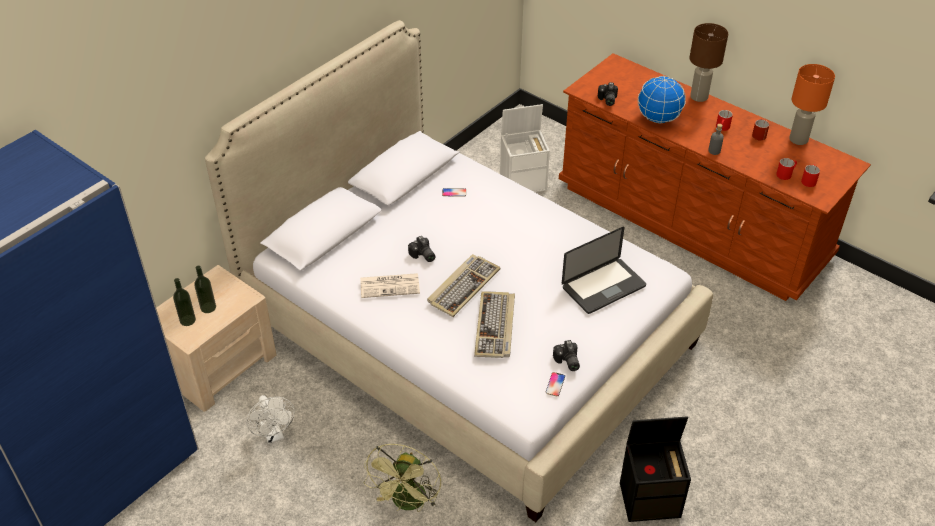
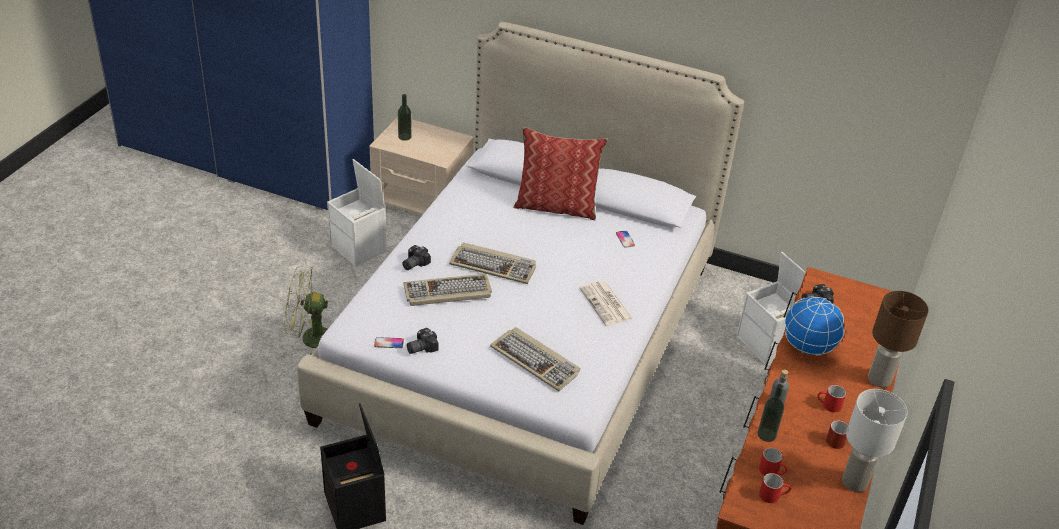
camera: 70 degrees right, 5 degrees down
(208, 307) = (422, 143): bottle -> bottle (766, 435)
(274, 435) = (359, 249): white fan -> white storage box
(386, 224) = (556, 206): none -> pillow
(390, 285) = (476, 223): newspaper -> newspaper (606, 304)
(422, 256) = (524, 234): camera -> camera (413, 263)
(603, 287) = (536, 361): laptop -> keyboard
(799, 139) = (855, 482): orange table lamp -> white table lamp

